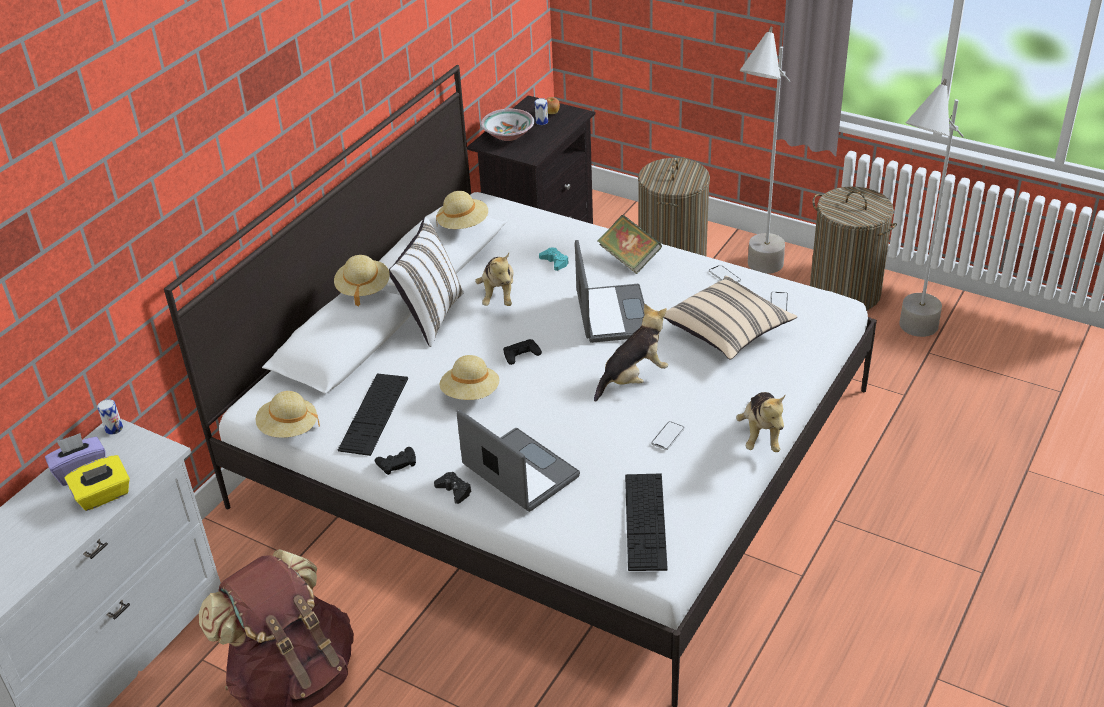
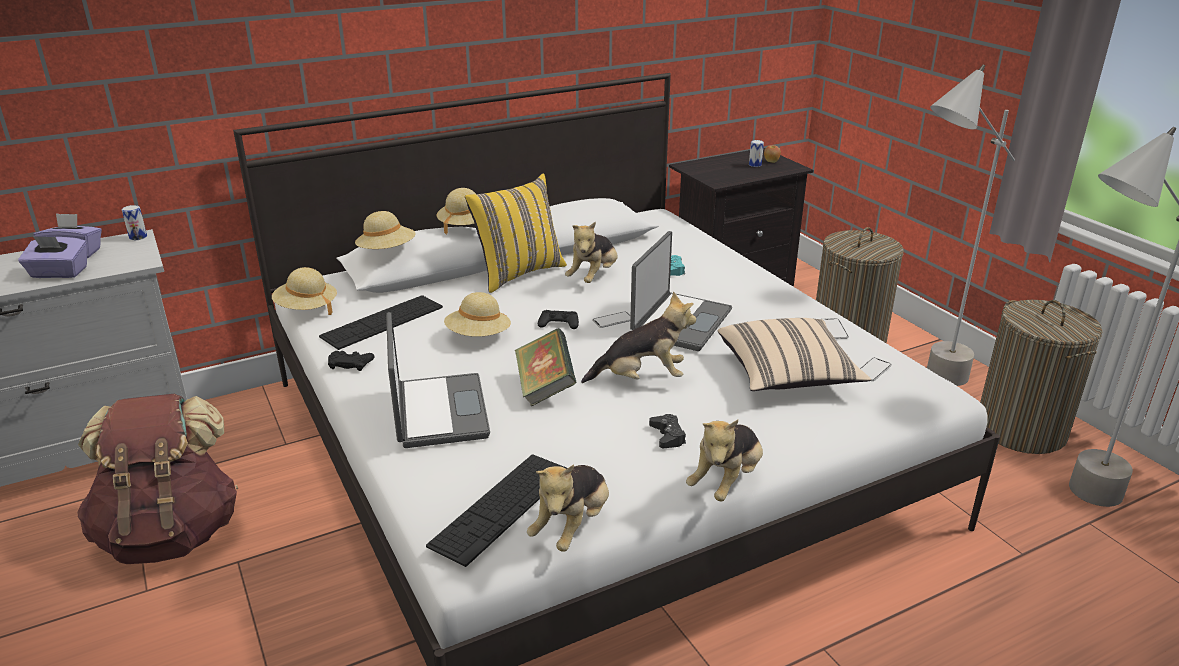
camera: 30 degrees right, 10 degrees down
(103, 496) = (59, 273): yellow tissue box -> purple tissue box
(430, 316) = (518, 273): white pillow -> yellow pillow
(454, 490) = (366, 403): black game controller -> black game controller (667, 436)
(463, 225) = (603, 210): beige hat -> beige hat (387, 251)
(507, 135) = (714, 165): bowl -> none
(629, 259) = (747, 288): book -> book (545, 387)
(668, 436) = (619, 439): phone -> phone (613, 320)
(699, 512) = (572, 526): none -> plush toy

